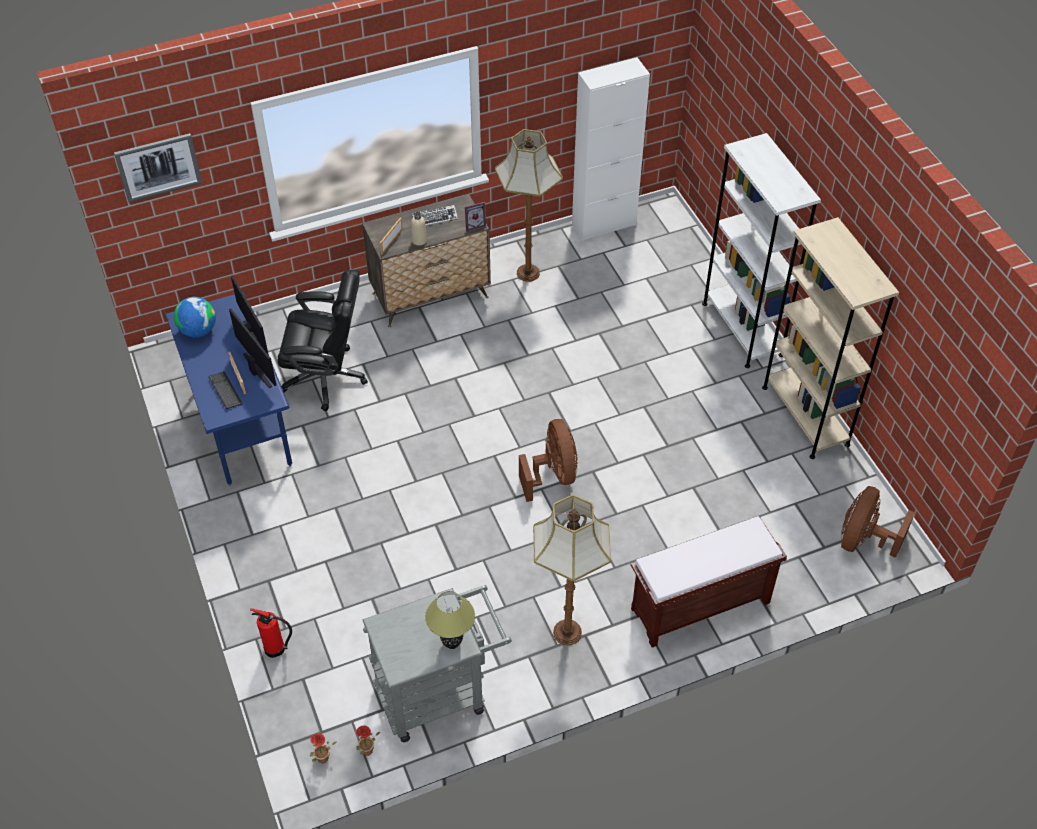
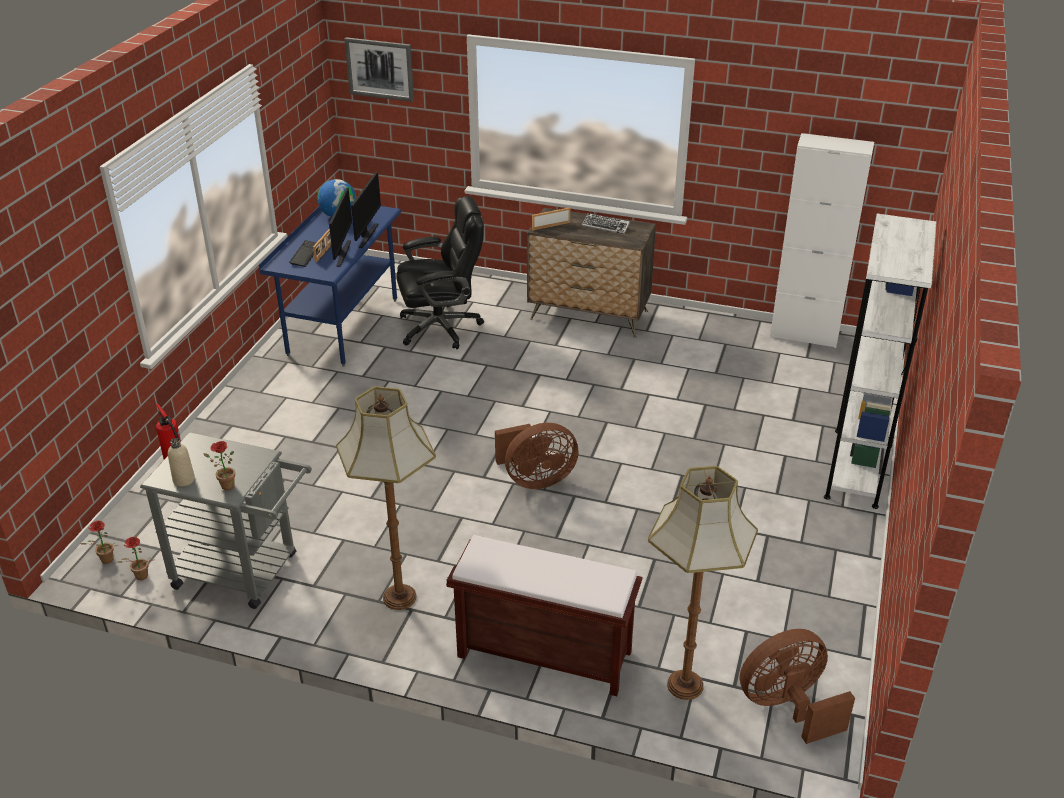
camera: 40 degrees right, 15 degrees down
(326, 377) = (441, 327): black office chair -> black office chair turned 60 degrees counterclockwise
(419, 240) = (574, 234): beige bottle -> beige bottle (184, 480)
(451, 643) = (224, 486): table lamp -> potted plant
(474, 225) = (633, 242): picture frame -> none
(528, 272) = (692, 336): floor lamp -> floor lamp (686, 684)
(553, 475) = (535, 479): brown fan -> brown fan turned 45 degrees clockwise
(805, 415) = (844, 567): beige bookcase -> none

